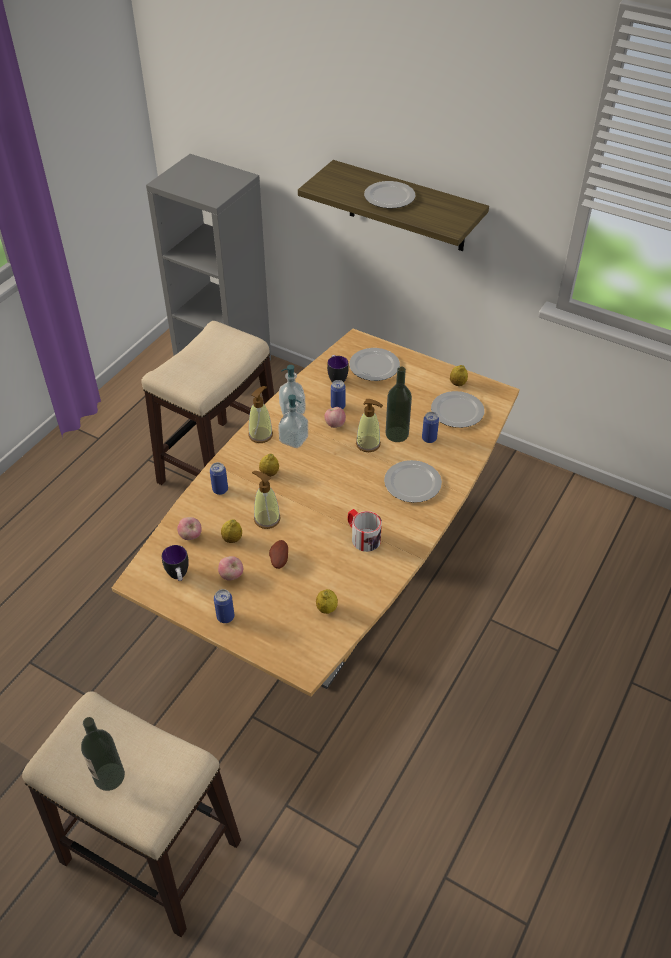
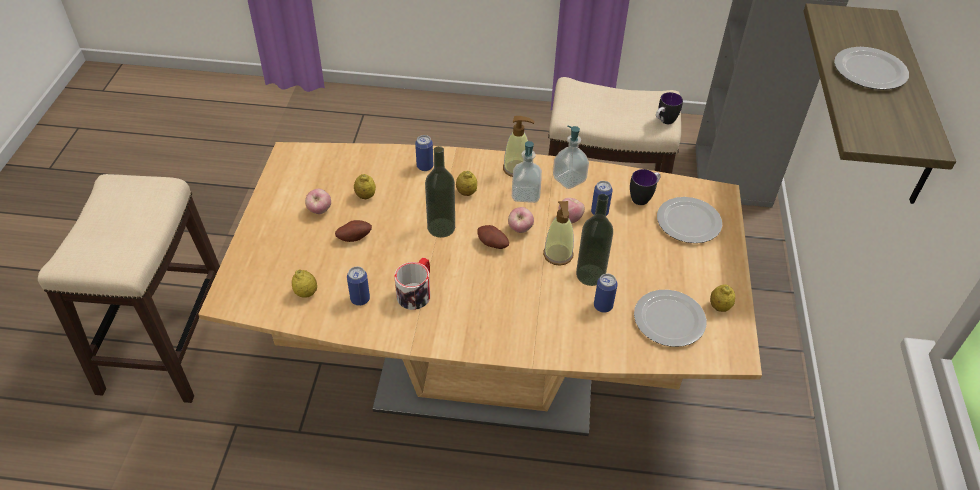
camera: 65 degrees right, 0 degrees up
(109, 776) = (102, 223): bottle -> bottle (441, 227)
(179, 577) = (304, 177): mug -> mug (664, 122)
(190, 536) = (356, 168): apple -> apple (520, 229)
(225, 617) = (268, 223): can -> can (360, 299)
(267, 519) = (404, 211): soap dispenser -> none
(337, 477) = (492, 245): none -> potato
(411, 483) = (519, 310): plate -> none

